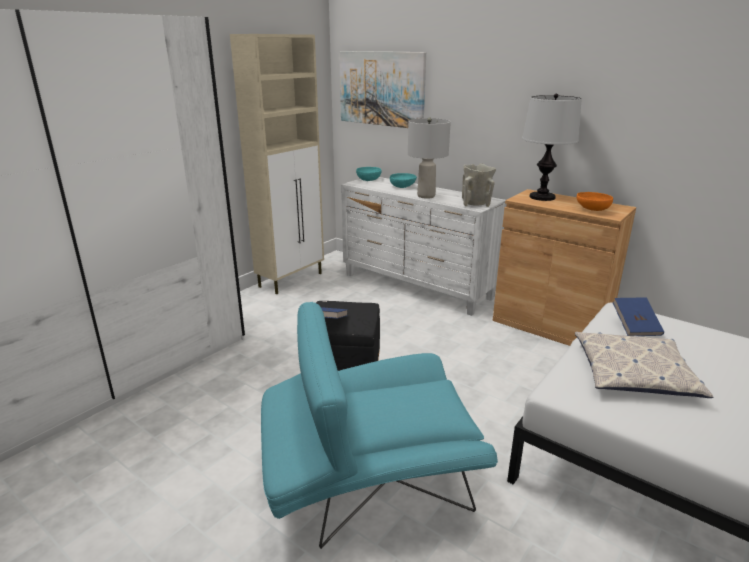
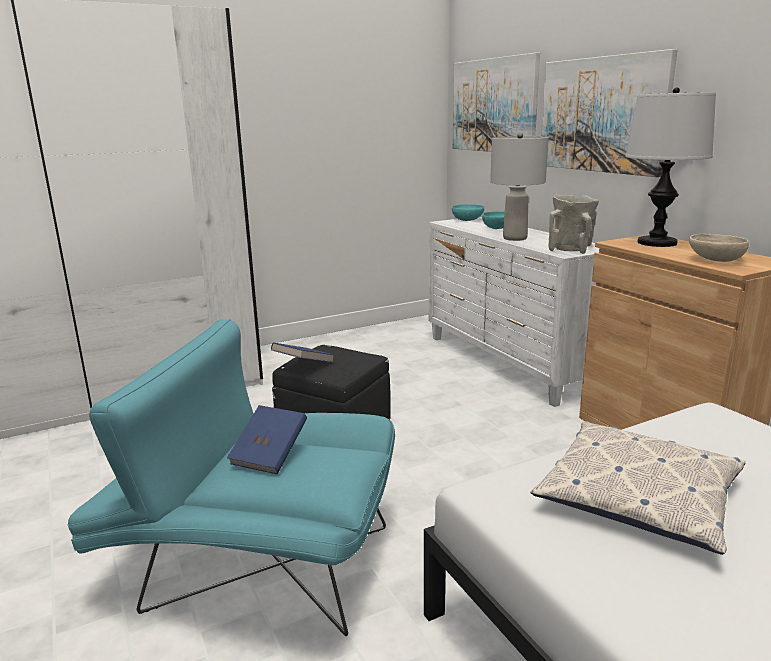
camera: 25 degrees right, 5 degrees down
(291, 280) = (366, 335): beige cabinet -> none
(484, 104) = (601, 115): none -> picture
(592, 209) = (714, 260): orange bowl -> beige bowl
(635, 327) = (713, 438): blue book -> blue book (270, 455)

